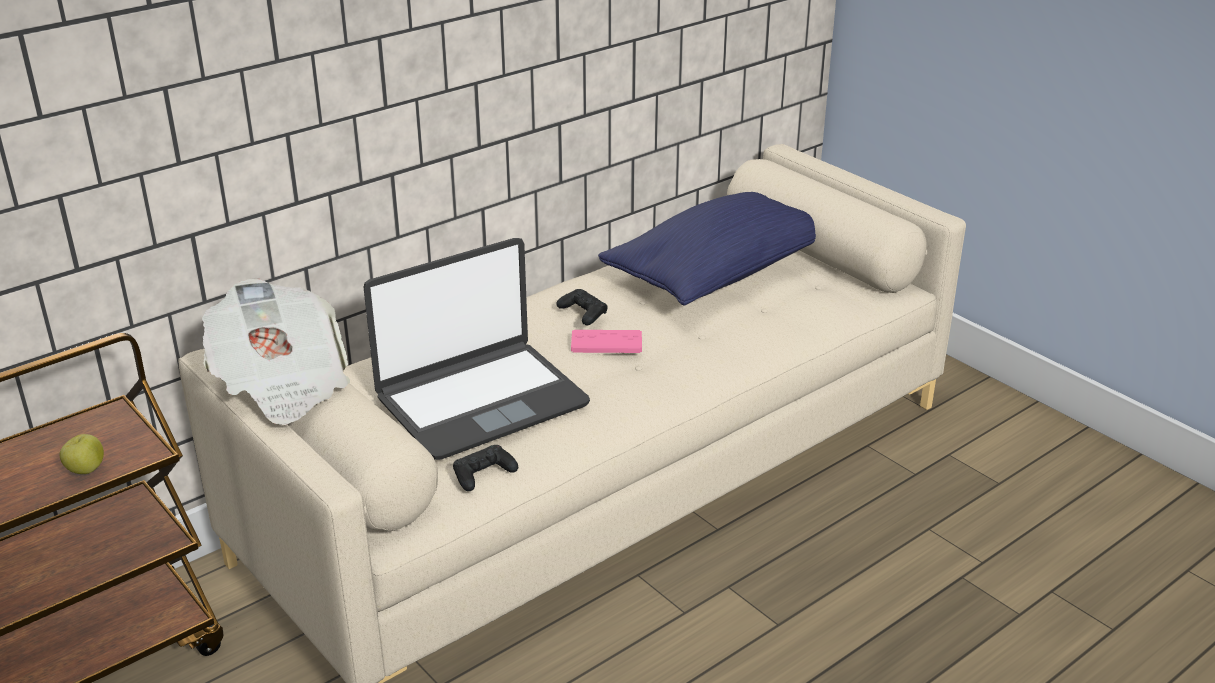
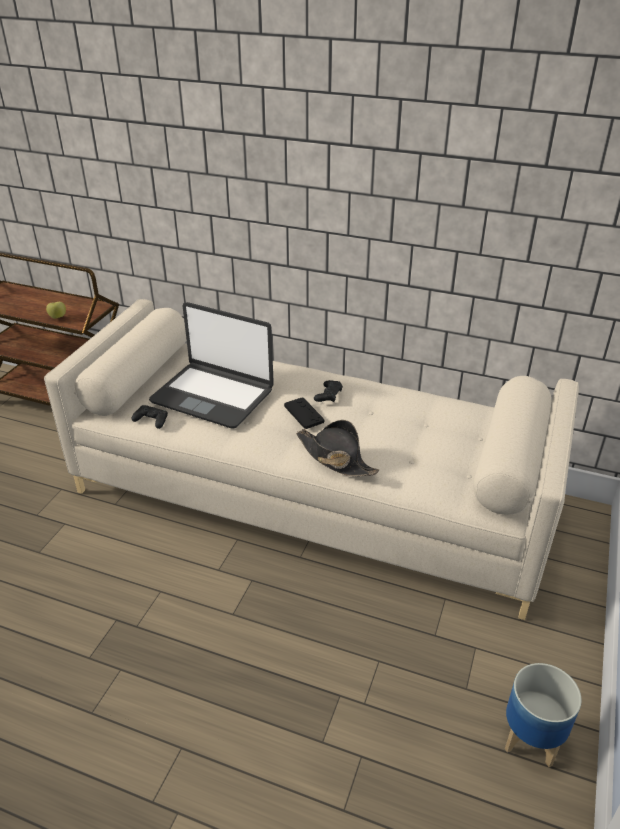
camera: 60 degrees right, 5 degrees up
(281, 383) = (127, 327): newspaper -> none
(606, 343) = (304, 414): pink game controller -> black game controller
(719, 272) = (431, 427): blue pillow -> none
(723, 350) = (335, 457): none -> black hat
(1078, 469) = (531, 738): none -> planter

